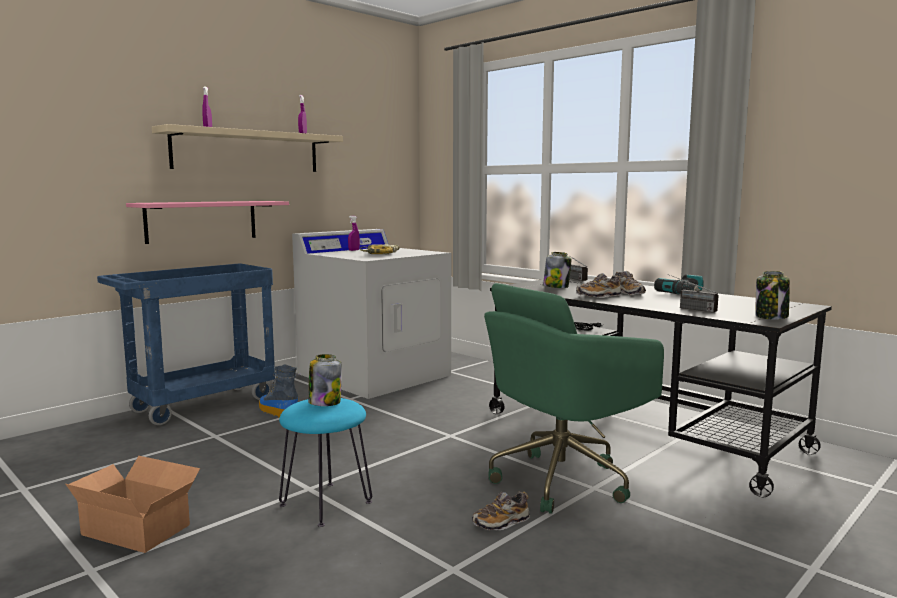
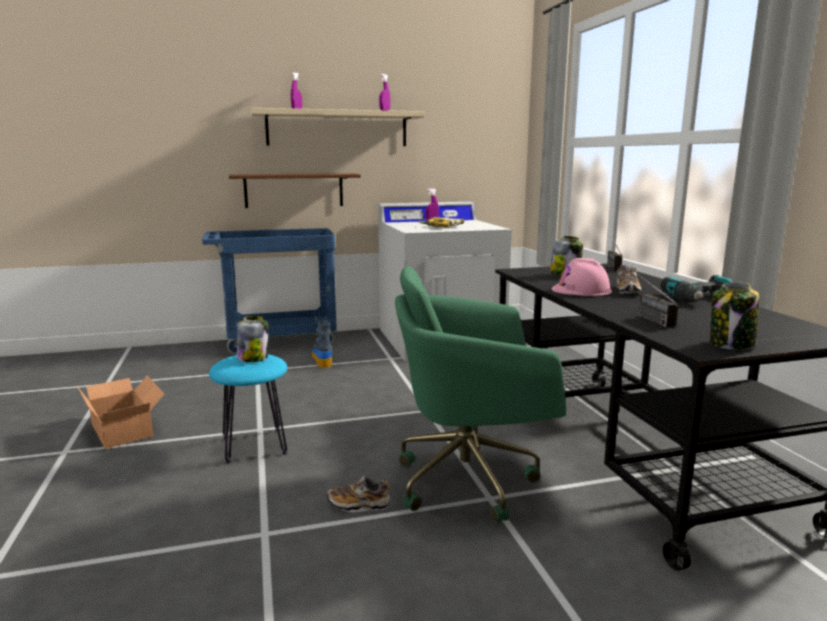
camera: 30 degrees right, 5 degrees up
(202, 221) = (294, 190): pink shelf -> brown shelf
(598, 296) = (581, 290): shoe -> pink hard hat

